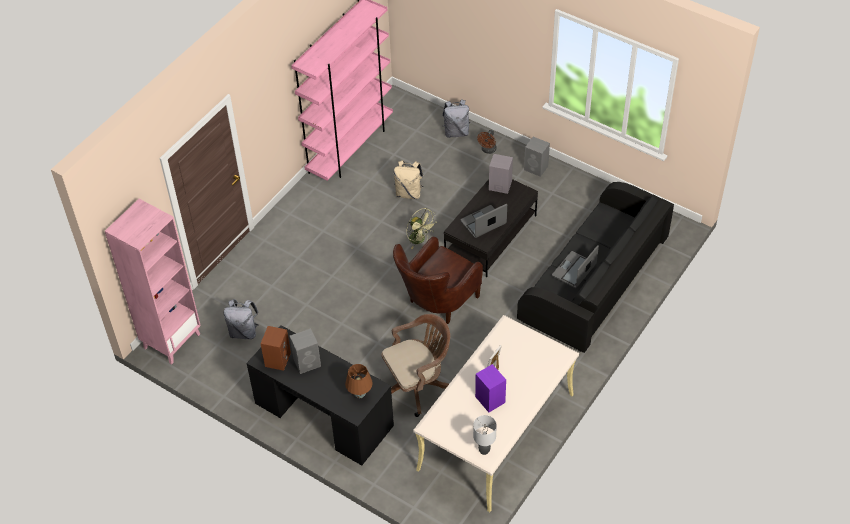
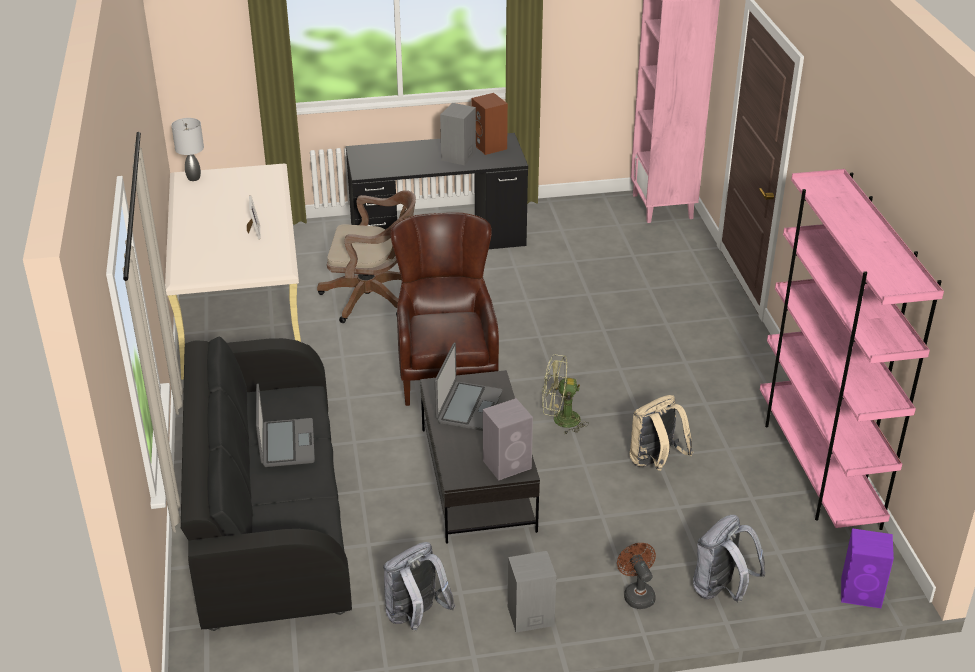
camera: 135 degrees right, 15 degrees down
(244, 332) = (610, 244): grey backpack -> grey backpack (416, 617)
(359, 395) = (373, 161): brown table lamp -> none
(417, 385) = (373, 298): brown office chair -> brown office chair turned 105 degrees counterclockwise
(489, 399) = (230, 209): purple speaker -> purple speaker (862, 593)

